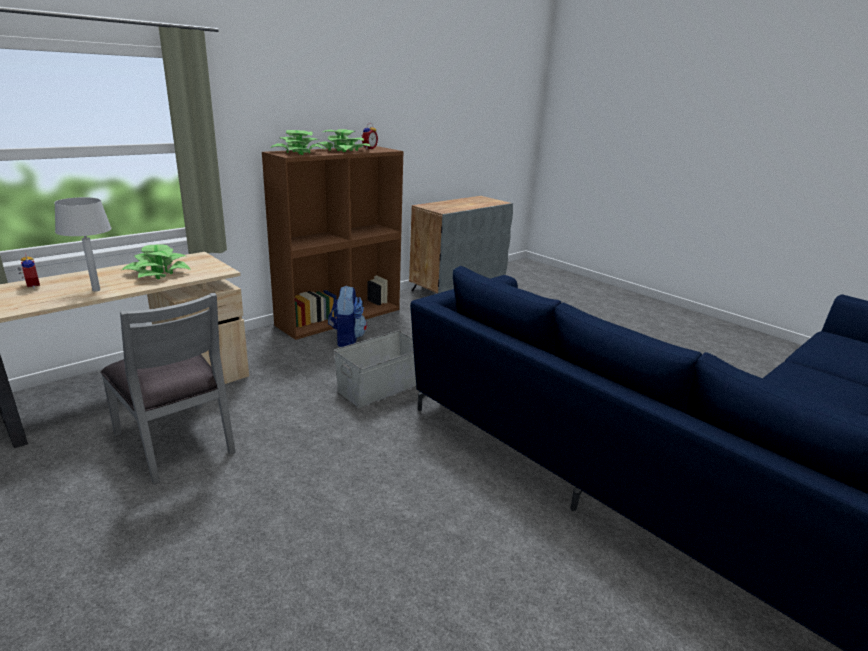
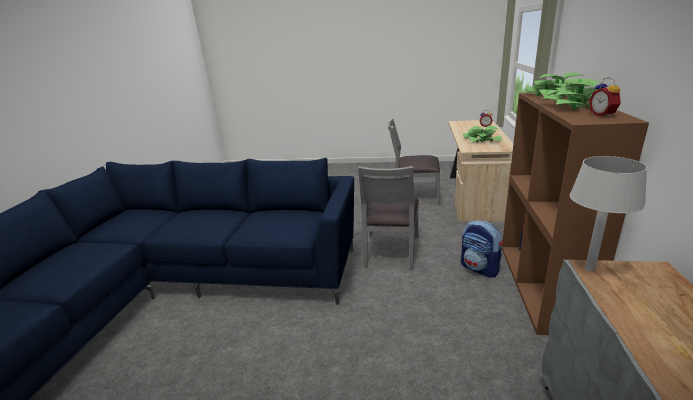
camera: 145 degrees right, 0 degrees up
(96, 290) = (466, 132): grey table lamp -> grey table lamp (589, 269)
(381, 387) = (391, 251): grey storage box -> grey chair

